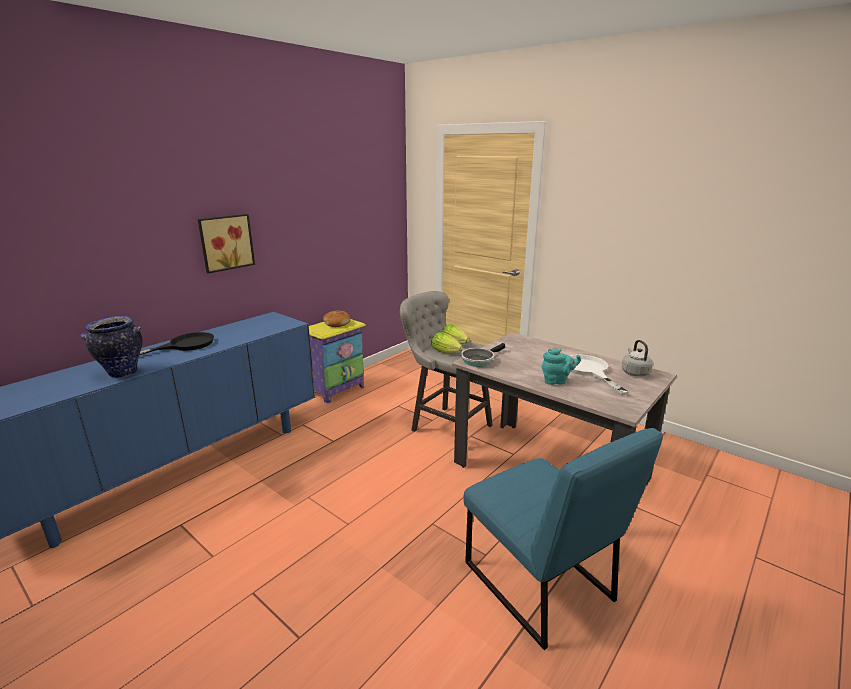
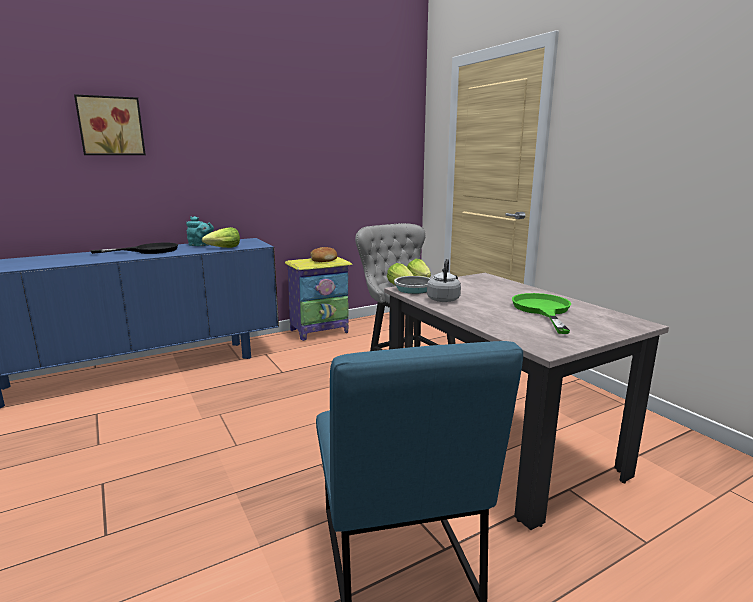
camera: 20 degrees right, 5 degrees down
(122, 373) = (75, 261): vase -> none
(225, 242) = (210, 162): picture -> picture (111, 126)
(261, 332) = (224, 248): none -> lettuce
(557, 381) = (488, 314): turquoise teapot -> turquoise teapot (200, 245)
(589, 371) = (542, 310): white frying pan -> green frying pan
(634, 372) = (605, 318): grey kettle -> grey kettle (443, 299)

